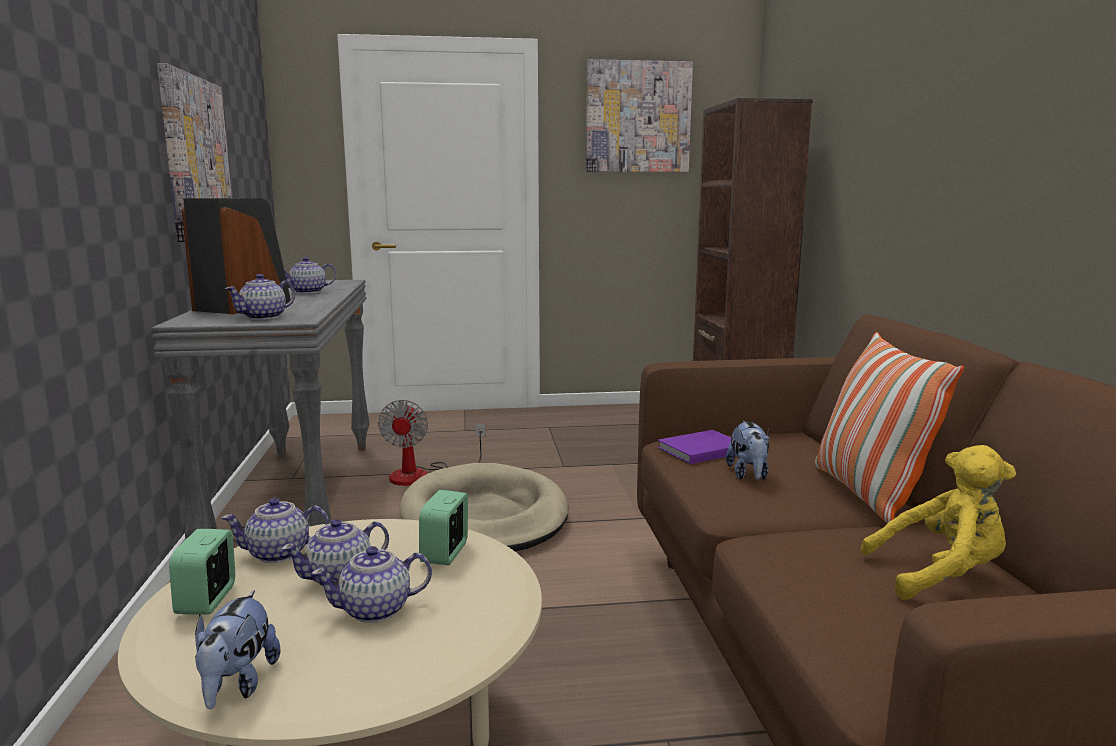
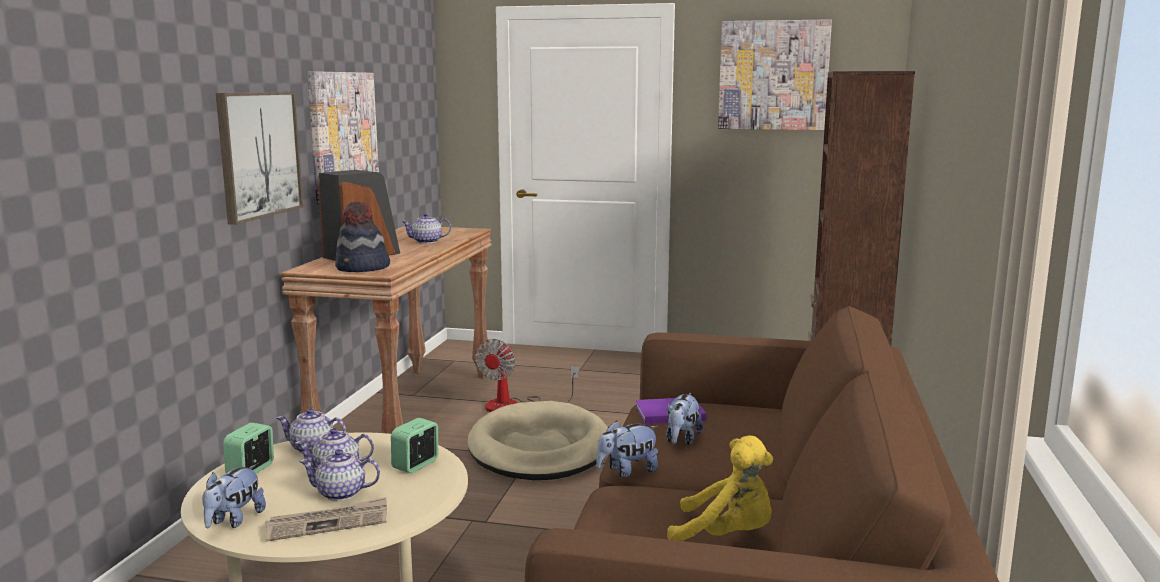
camera: 20 degrees right, 0 degrees up
(114, 161) = (258, 154): none -> picture
(264, 317) = (362, 268): teapot -> hat
(296, 496) = (406, 410): grey console table -> brown console table
(394, 658) = (328, 523): none -> newspaper
(735, 518) = (627, 471): none -> plush toy
(868, 493) = (762, 469): pillow -> none

